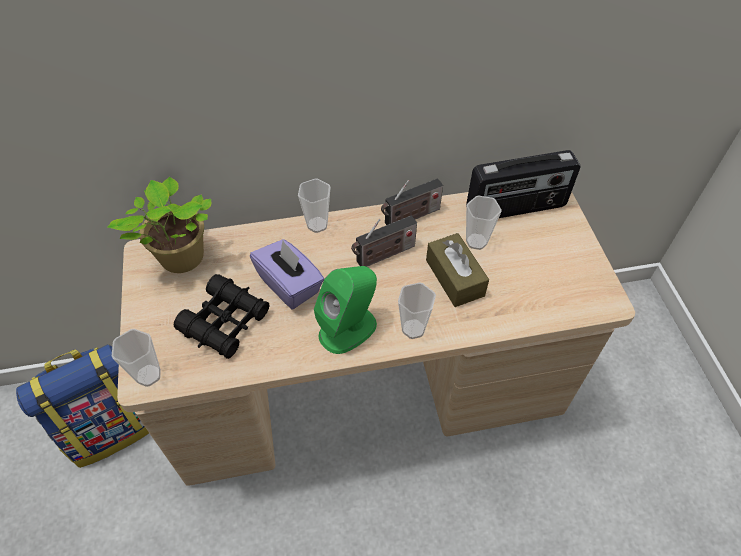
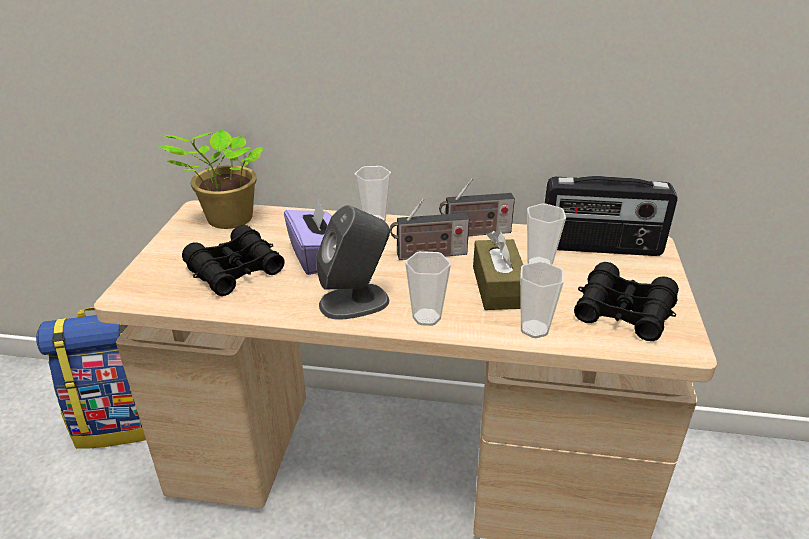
camera: 20 degrees right, 20 degrees down
(148, 375) = (135, 292): cup -> cup (534, 329)
(348, 329) = (355, 302): green speaker -> grey speaker
(557, 278) = (623, 312): none -> black binoculars

